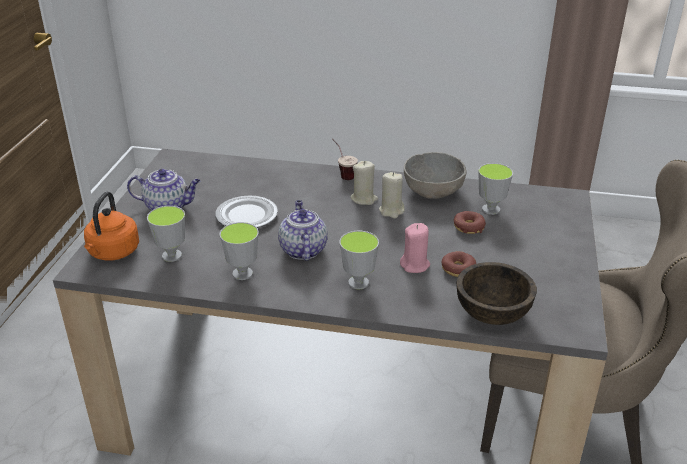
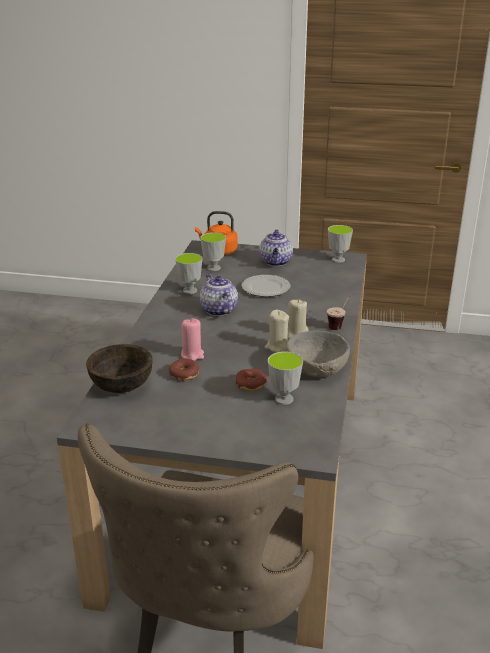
camera: 90 degrees right, 5 degrees down
(302, 250) = (218, 310): teapot -> teapot turned 105 degrees counterclockwise
(358, 283) = (172, 331): cup -> cup (338, 259)

